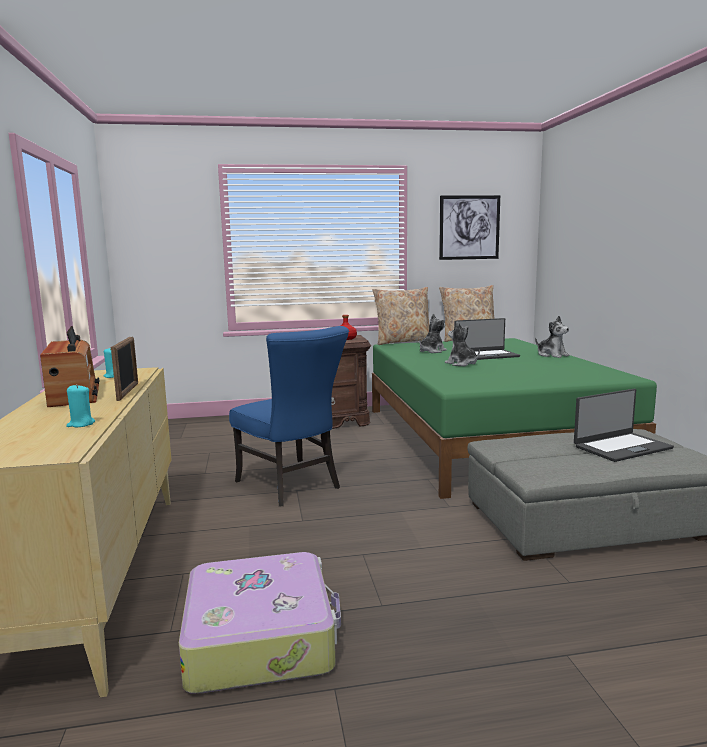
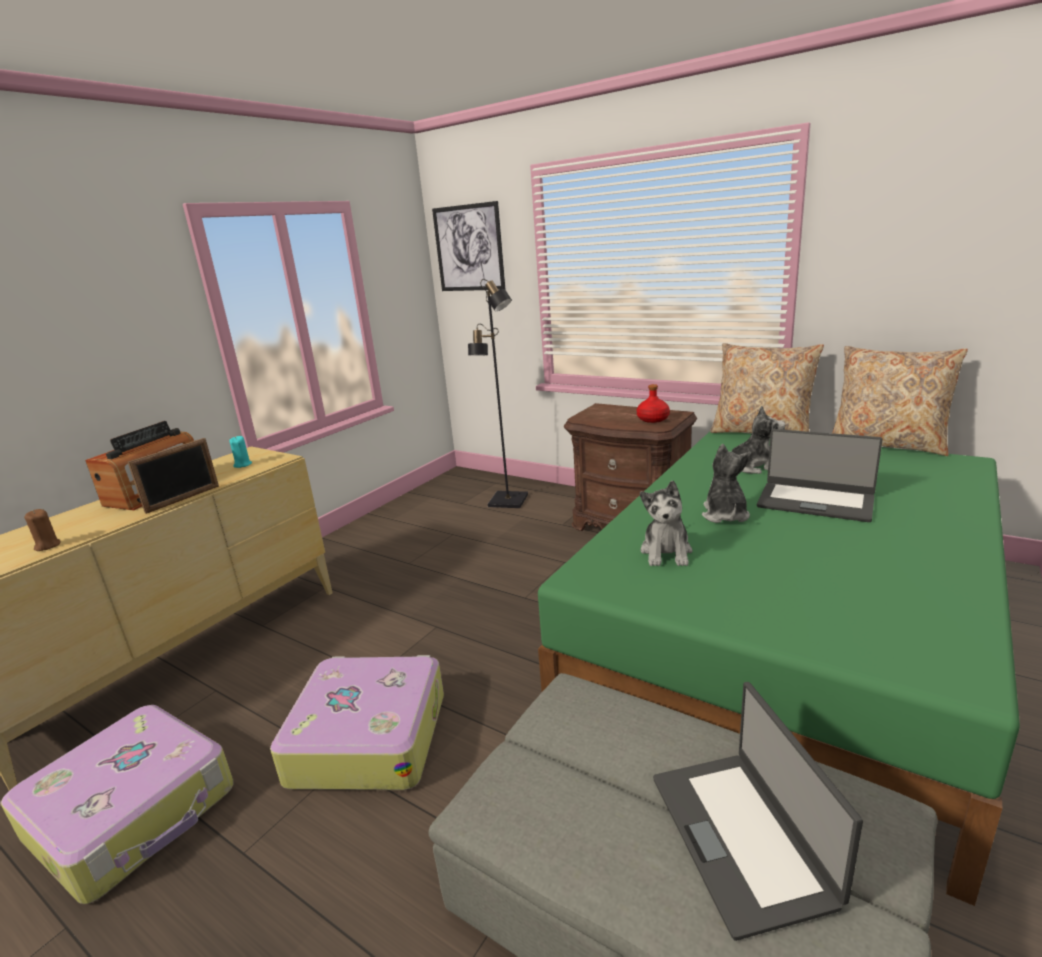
camera: 45 degrees right, 10 degrees up
(81, 424) = (47, 546): turquoise candle -> brown candle
(218, 429) = (508, 500): none -> black floor lamp
(292, 486) = (443, 617): blue chair -> none
(355, 540) = (368, 736): none -> suitcase
(469, 227) = (935, 231): picture -> picture (468, 248)
(552, 355) = (951, 535): plush toy -> plush toy (666, 552)
(621, 447) = (742, 836): laptop -> laptop turned 60 degrees clockwise

